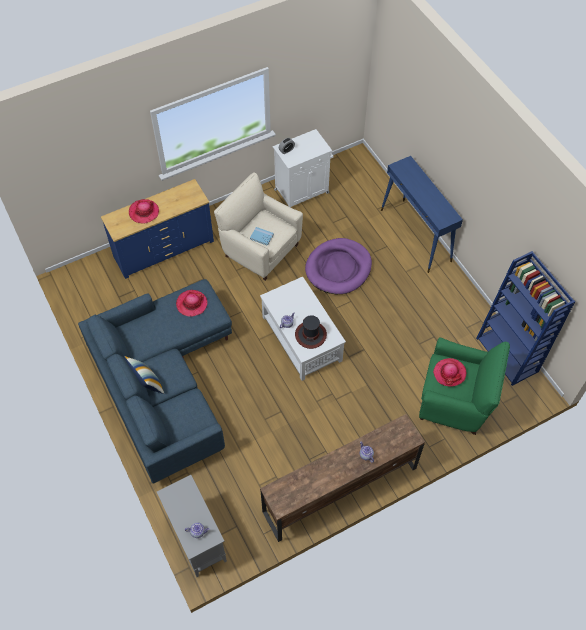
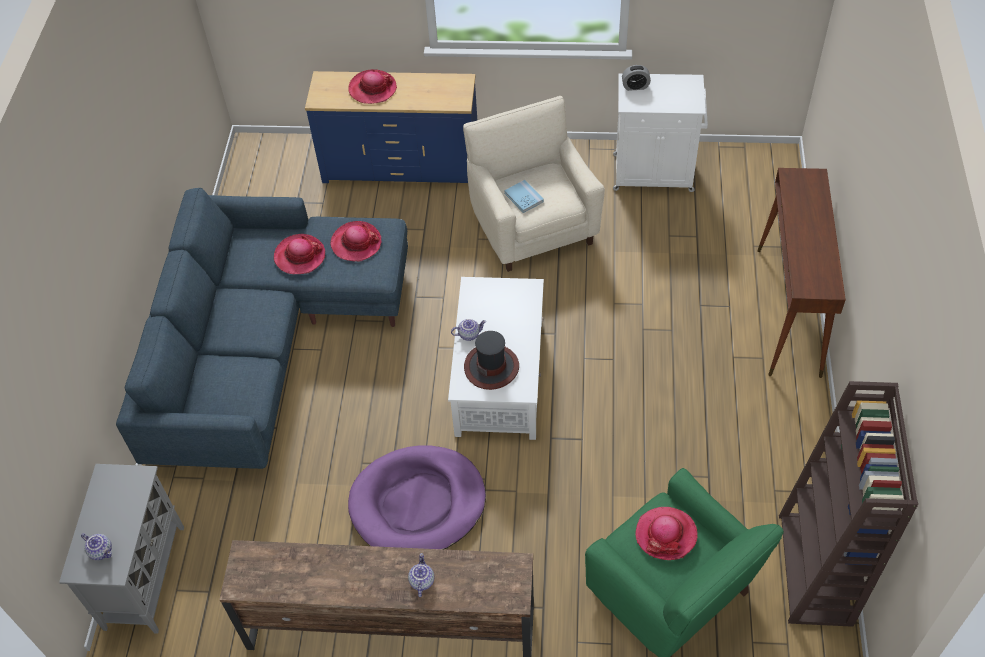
camera: 35 degrees right, 5 degrees down
(147, 383) = (216, 319): pillow -> none
(166, 326) = (300, 256): none -> hat
(338, 268) = (629, 304): purple dog bed -> purple dog bed (418, 503)
(416, 235) = (788, 312): blue console table -> brown console table
(508, 355) = (816, 570): blue bookcase -> brown bookcase

